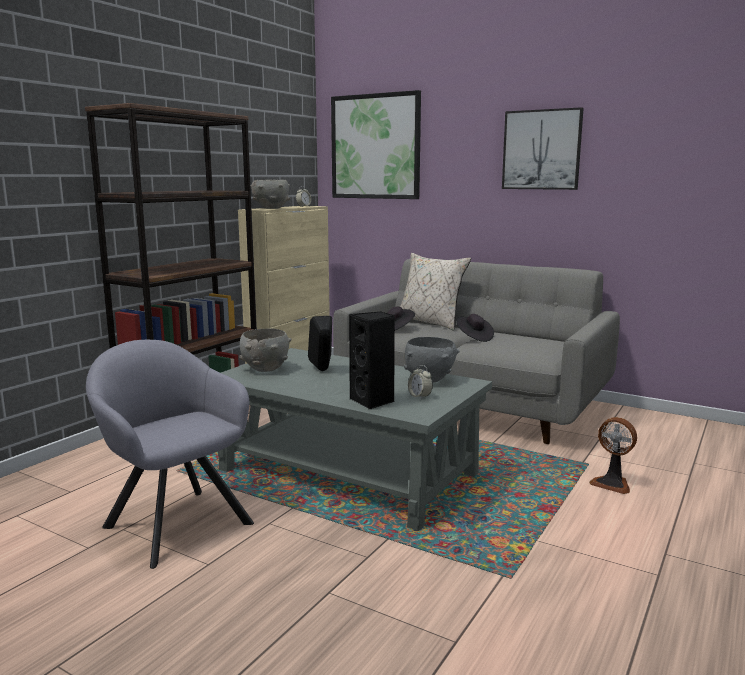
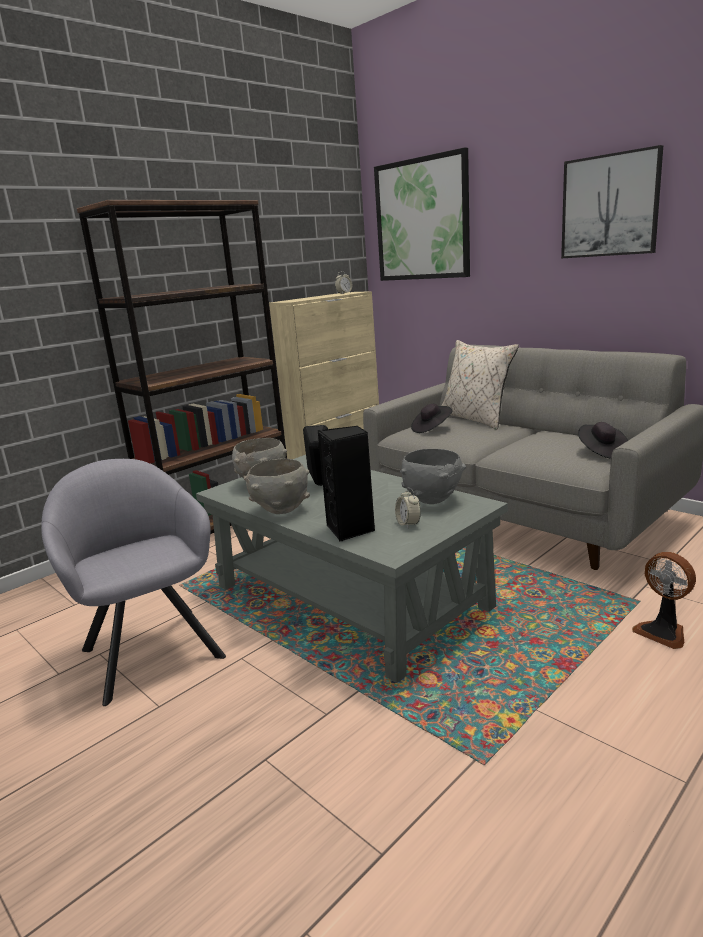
camera: 15 degrees right, 5 degrees up
(271, 208) = (303, 299): grey bowl -> grey bowl (280, 510)
(474, 337) = (515, 440): black hat -> black hat (601, 452)

